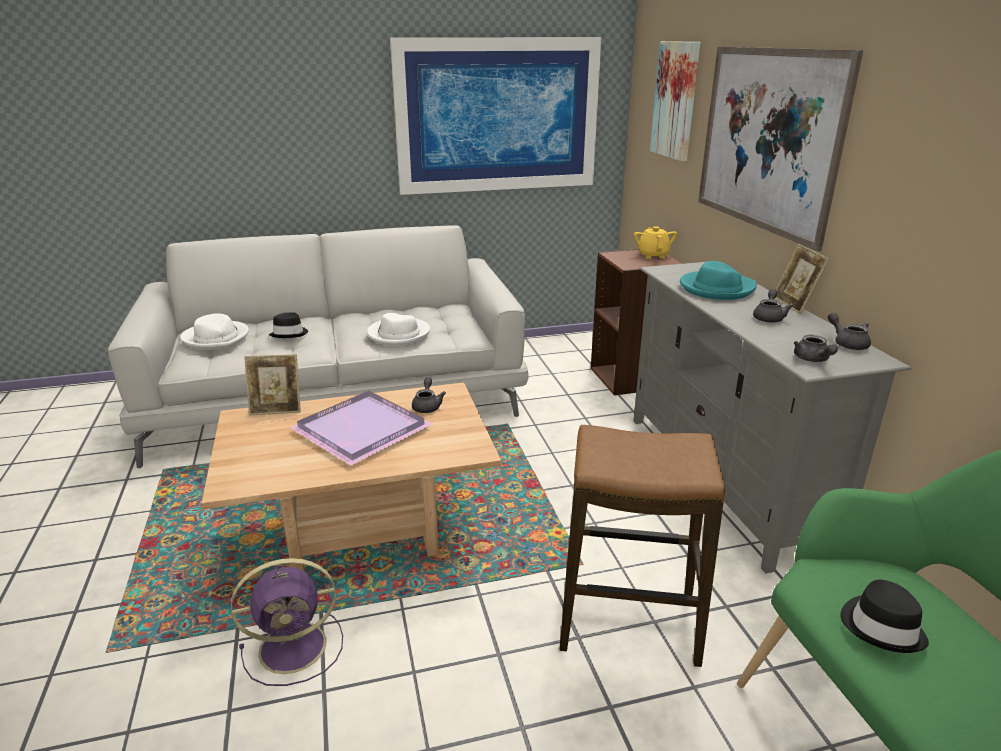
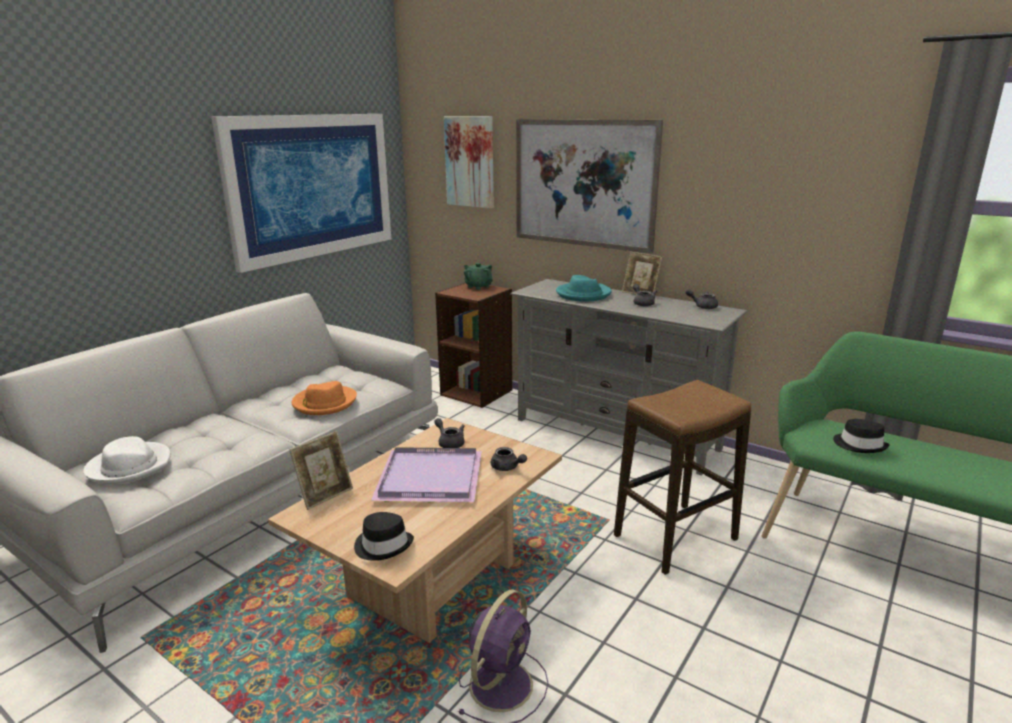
camera: 40 degrees left, 5 degrees down
(289, 334) = (210, 436): black hat -> black hat (383, 545)
(398, 334) = (324, 403): white hat -> orange hat
(653, 255) = (478, 286): yellow teapot -> green teapot
(812, 360) = (705, 319): grey teapot -> grey teapot (507, 468)

